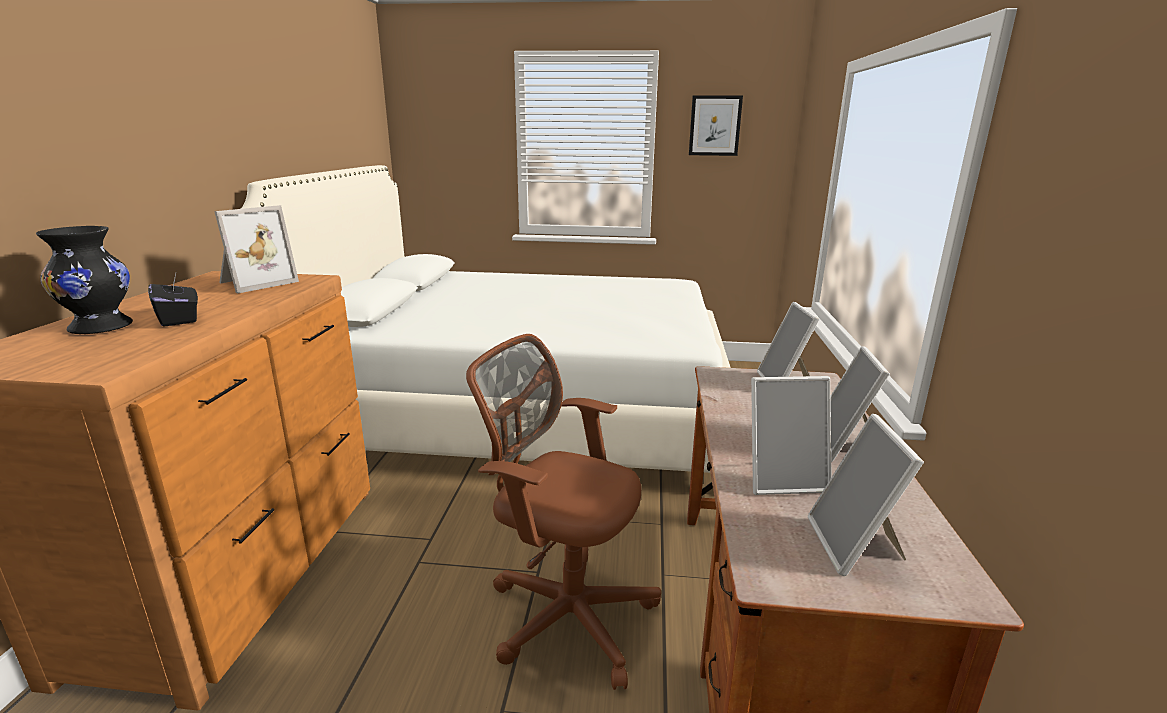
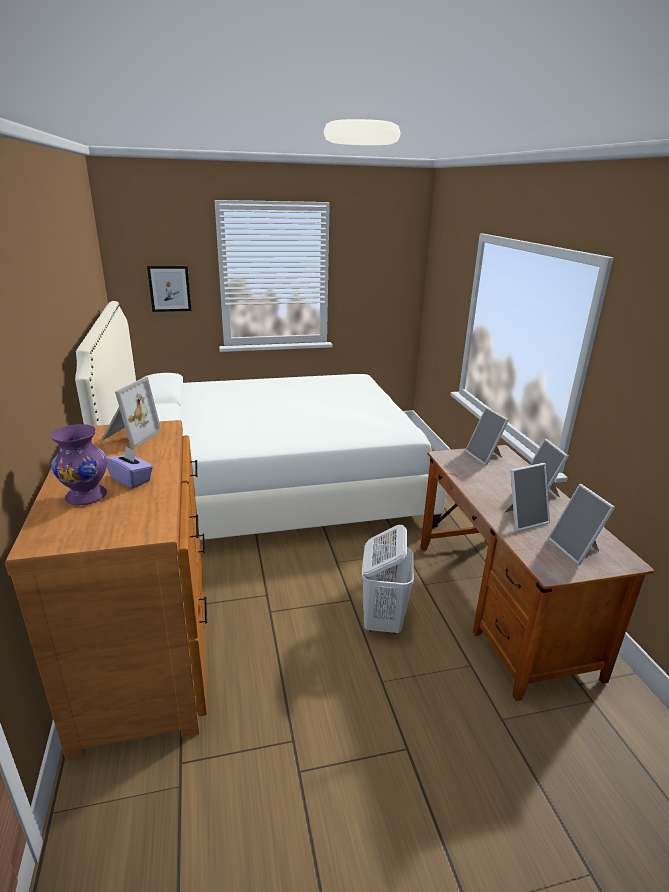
camera: 20 degrees left, 5 degrees up
(99, 327) = (85, 496): black vase -> purple vase
(179, 319) = (131, 479): black tissue box -> purple tissue box
(565, 613) = (382, 620): brown office chair -> white laundry basket
(715, 126) = (371, 258): picture -> picture (169, 288)

